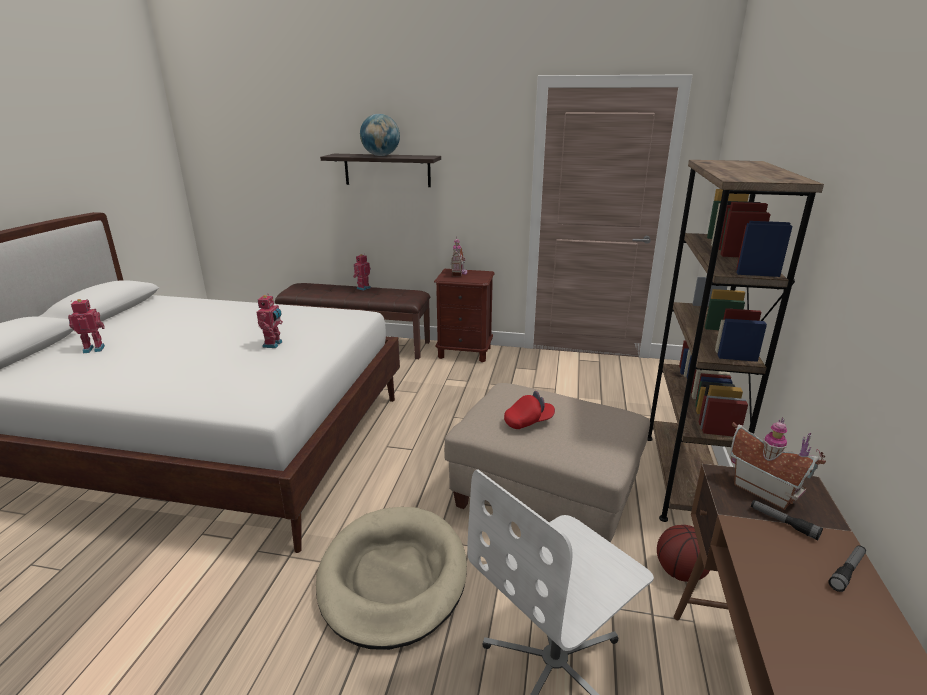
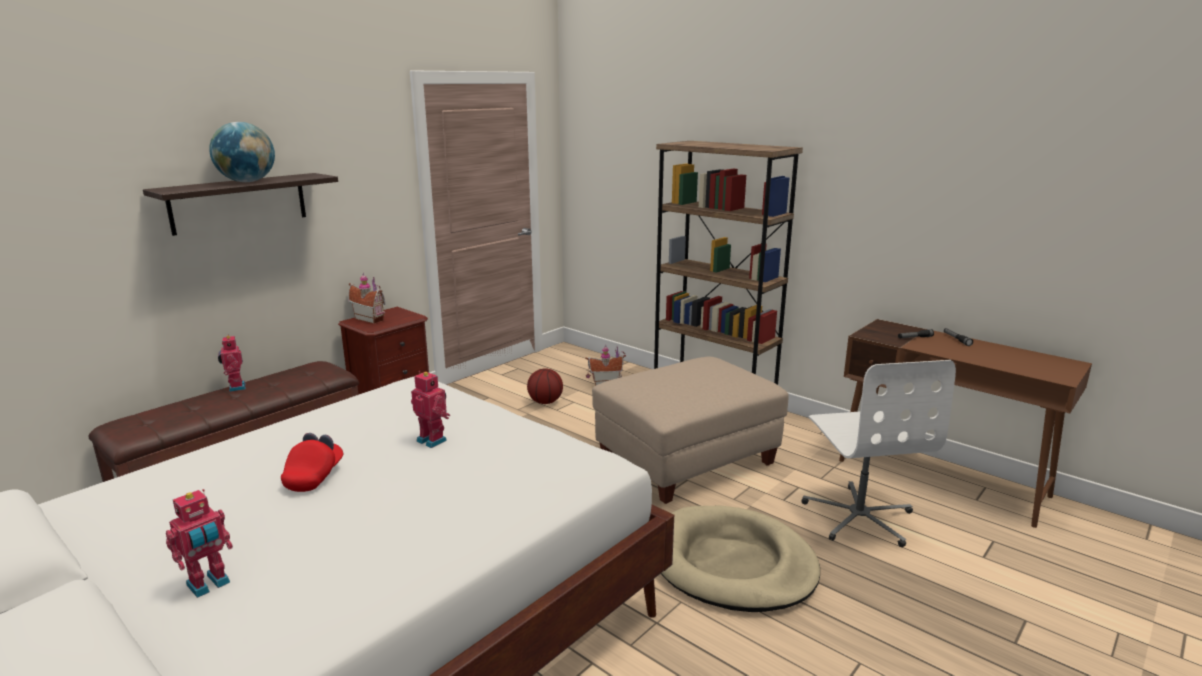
camera: 60 degrees left, 5 degrees down
(94, 348) = (209, 585): toy robot -> toy robot turned 150 degrees counterclockwise
(528, 421) = (689, 388): red cap -> red cap (314, 476)
(680, 572) = (804, 443): basketball -> basketball (545, 402)
(764, 489) = (883, 331): toy house -> toy house (605, 382)

